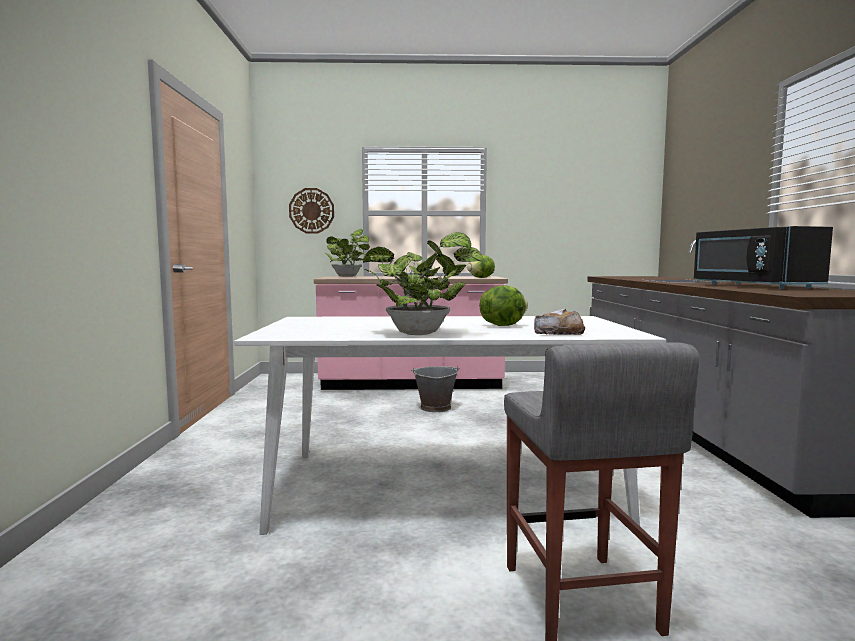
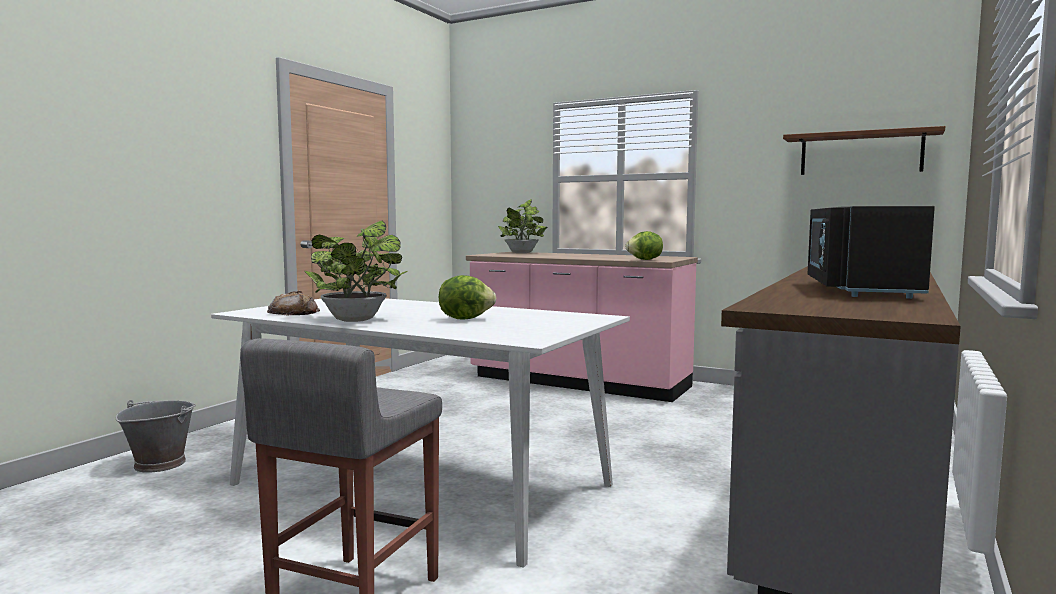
camera: 30 degrees right, 0 degrees up
(311, 211) = (502, 178): wall clock -> none
(435, 407) = (554, 411): grey bucket -> grey bucket (159, 463)
(559, 333) = (471, 331): bread -> bread (293, 313)
(599, 201) = (860, 153): none -> brown shelf

